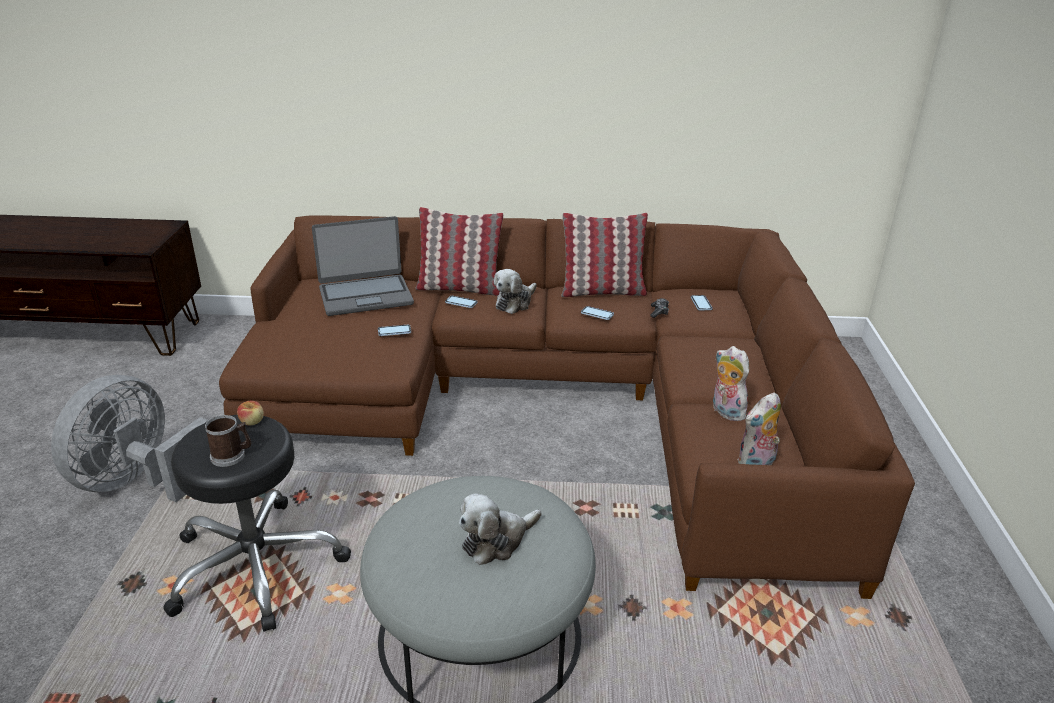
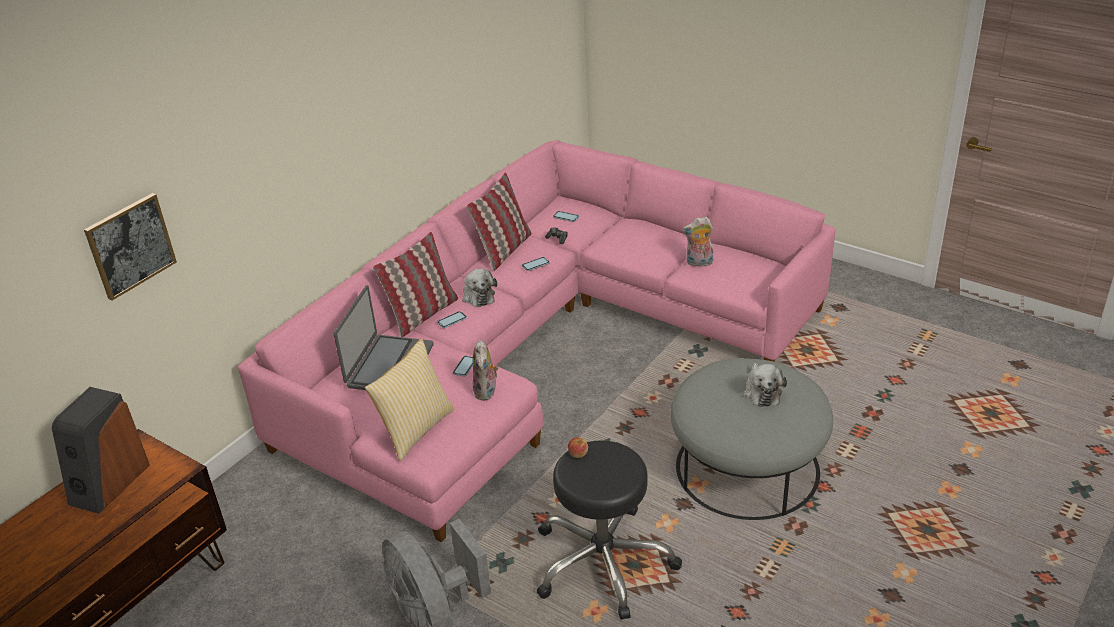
camera: 55 degrees left, 5 degrees up
(117, 231) = (109, 483): none -> speaker
(213, 64) = (130, 245): none -> picture
(232, 456) = (616, 471): mug -> none
(288, 340) = (415, 430): none -> pillow
(558, 401) = (537, 348): brown sofa -> pink sofa
(756, 464) = (758, 274): plush toy -> plush toy (487, 392)

